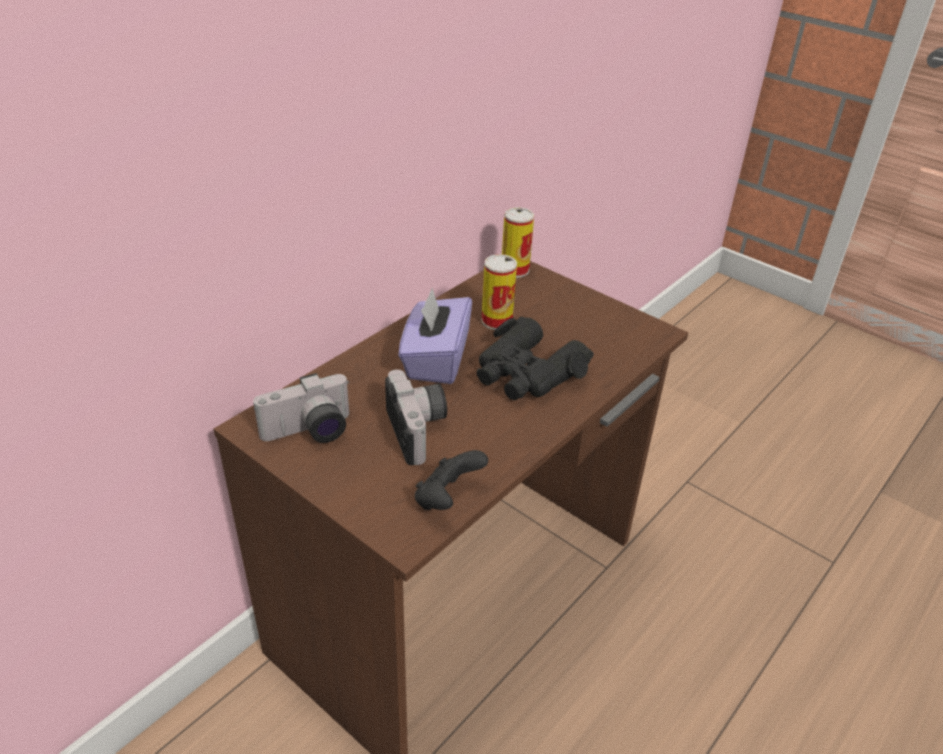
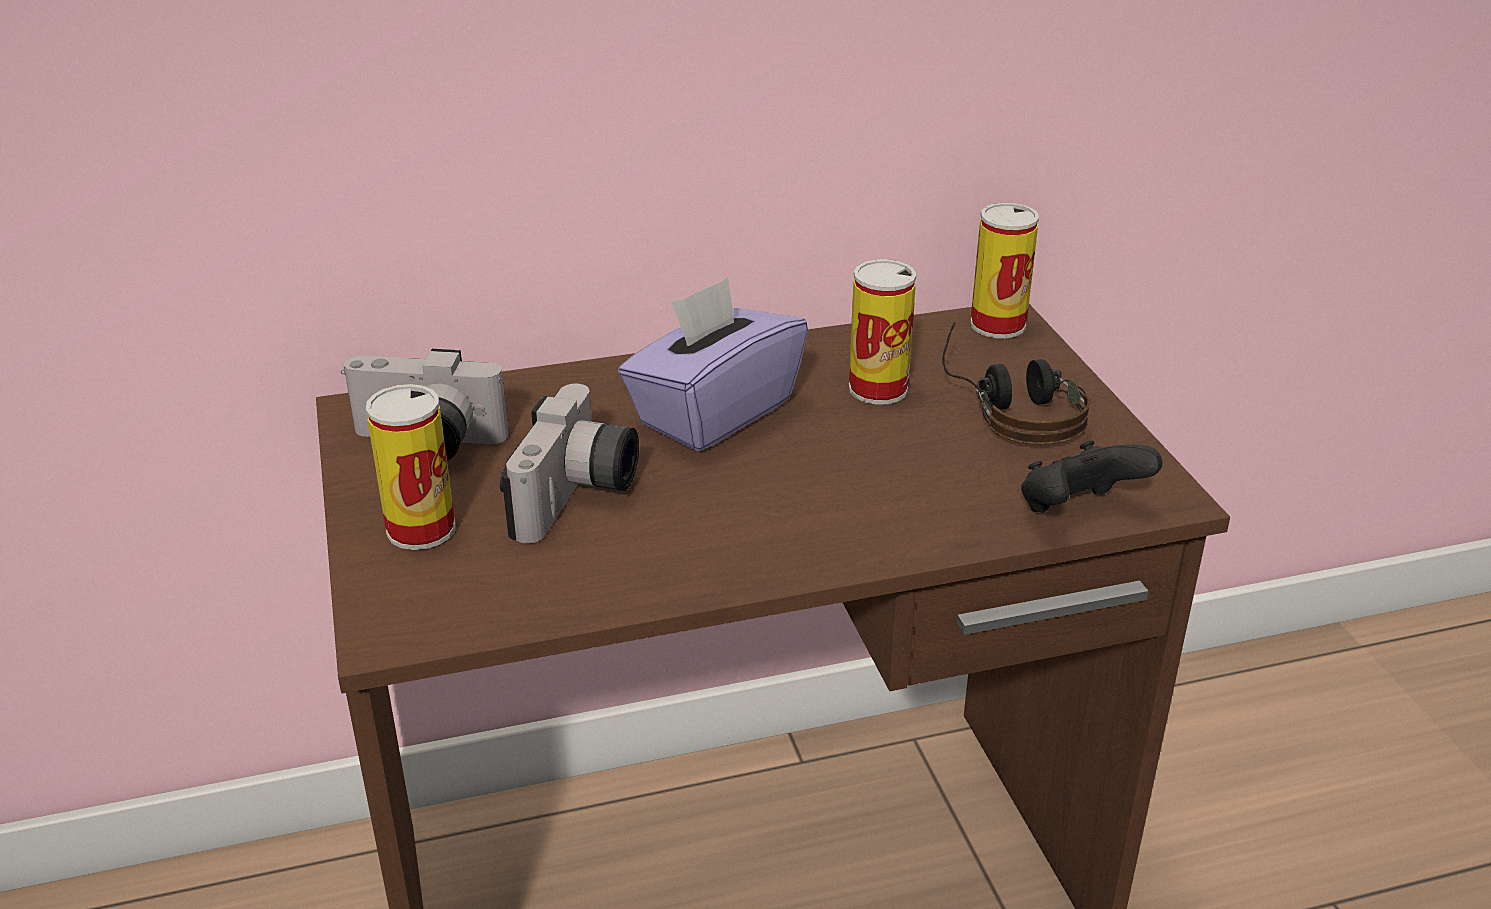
camera: 35 degrees right, 5 degrees down
(360, 479) = (421, 529): none -> can
(447, 499) = (509, 604): black game controller -> black game controller (1077, 512)
(527, 373) = (840, 479): black binoculars -> none
(560, 310) = (1010, 406): none -> headphones

